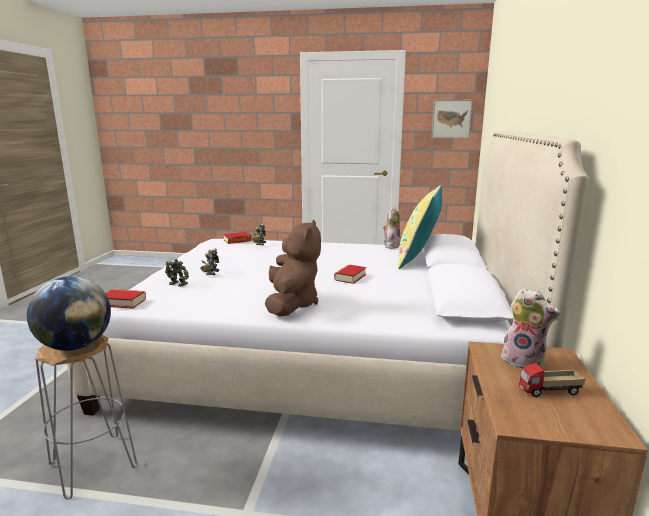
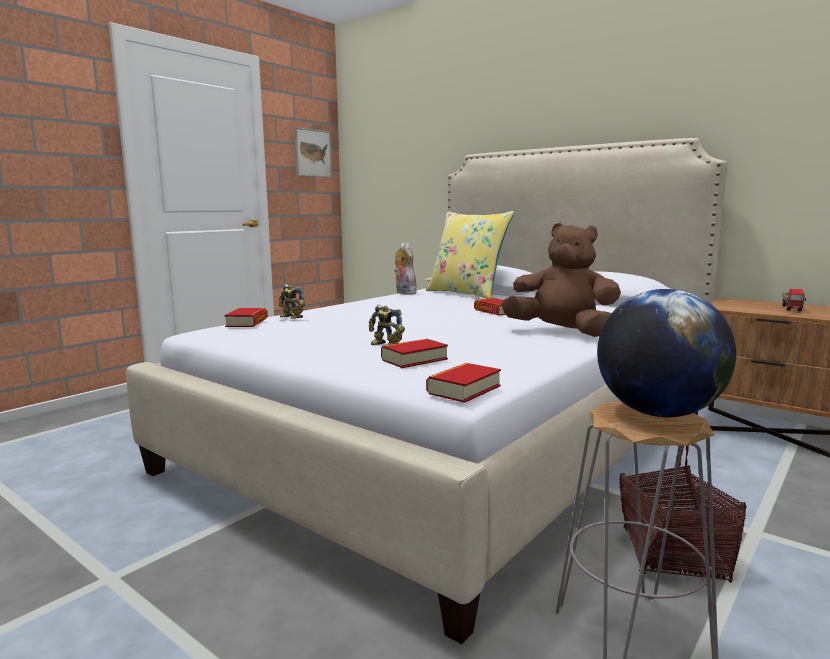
camera: 60 degrees left, 5 degrees down
(179, 283) = (414, 359): toy robot -> book
(191, 473) = (673, 555): none -> basket
(524, 361) = (742, 305): plush toy -> none

